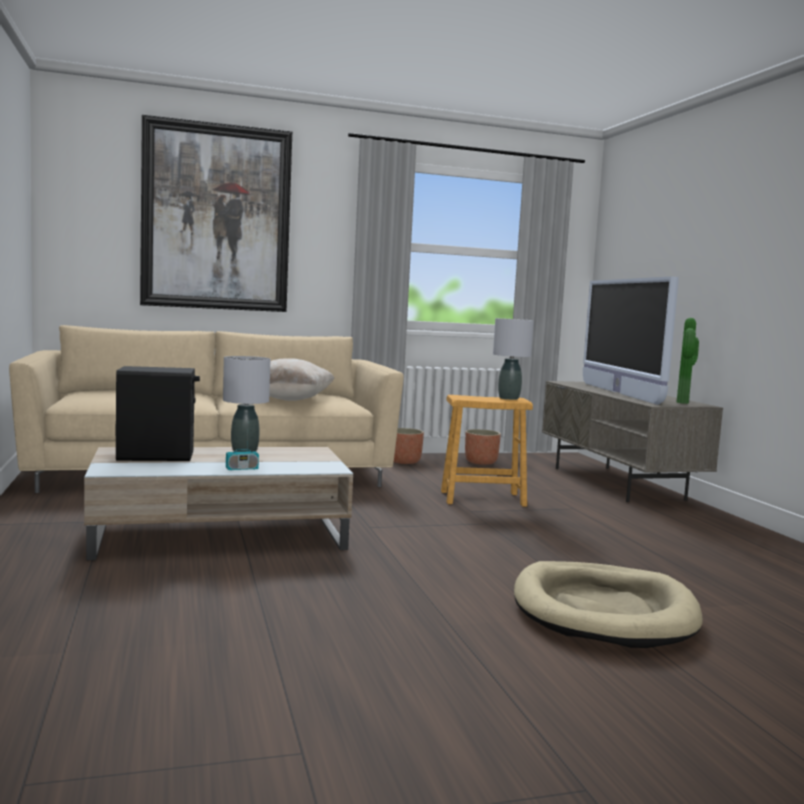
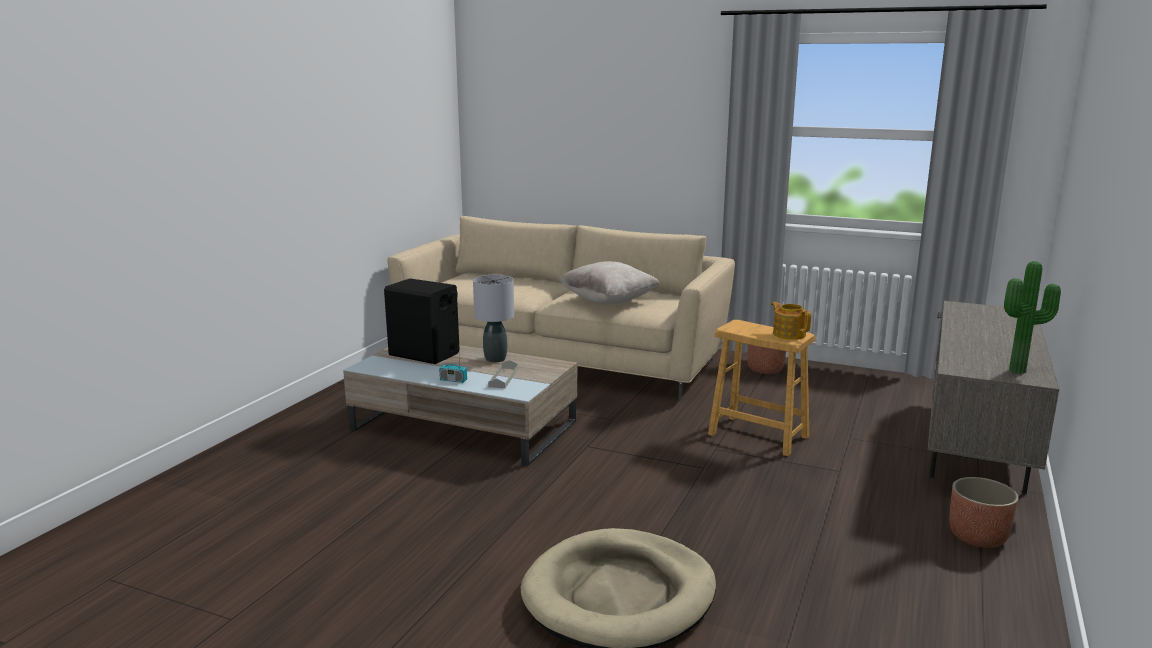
camera: 40 degrees right, 10 degrees up
(216, 218) = (599, 110): picture -> none
(288, 462) = (503, 378): none -> grey tray
(481, 462) = (854, 384): planter -> planter (978, 537)
(509, 398) = (789, 334): grey table lamp -> teapot
(619, 393) = (975, 339): television -> none

